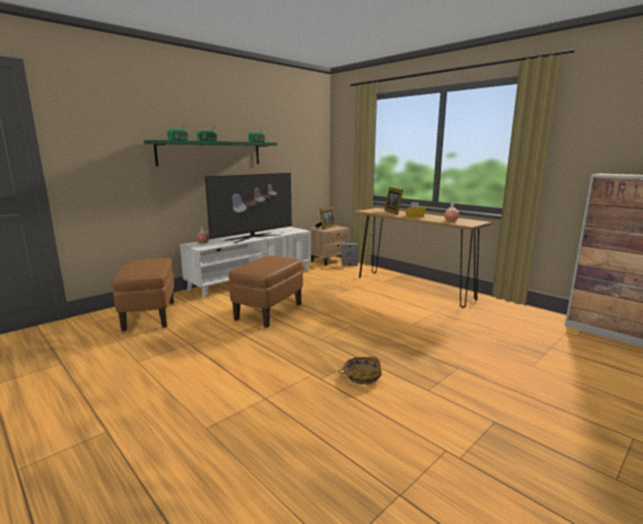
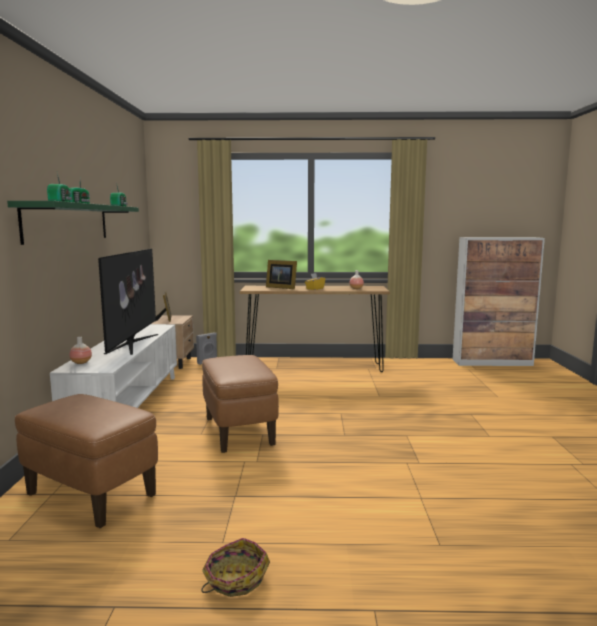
camera: 45 degrees left, 5 degrees down
(361, 376) = (437, 446): basket -> basket (235, 579)

